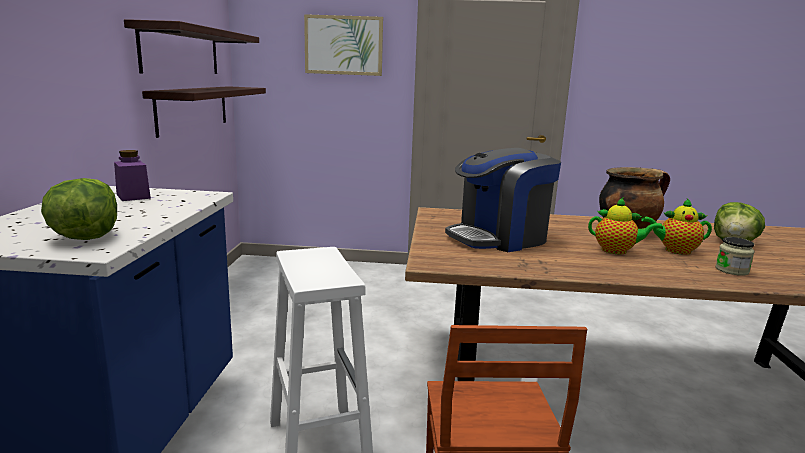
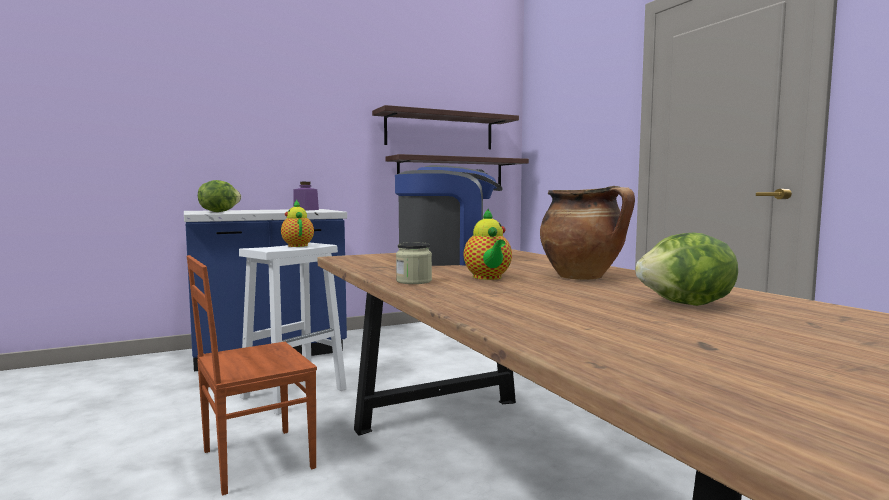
camera: 60 degrees right, 10 degrees down
(344, 45) = (586, 111): picture -> none
(499, 238) = (448, 260): coffee machine -> coffee machine turned 135 degrees clockwise
(674, 250) = (549, 289): teapot -> teapot (297, 245)
(732, 270) = (510, 304): jar -> jar (414, 281)

